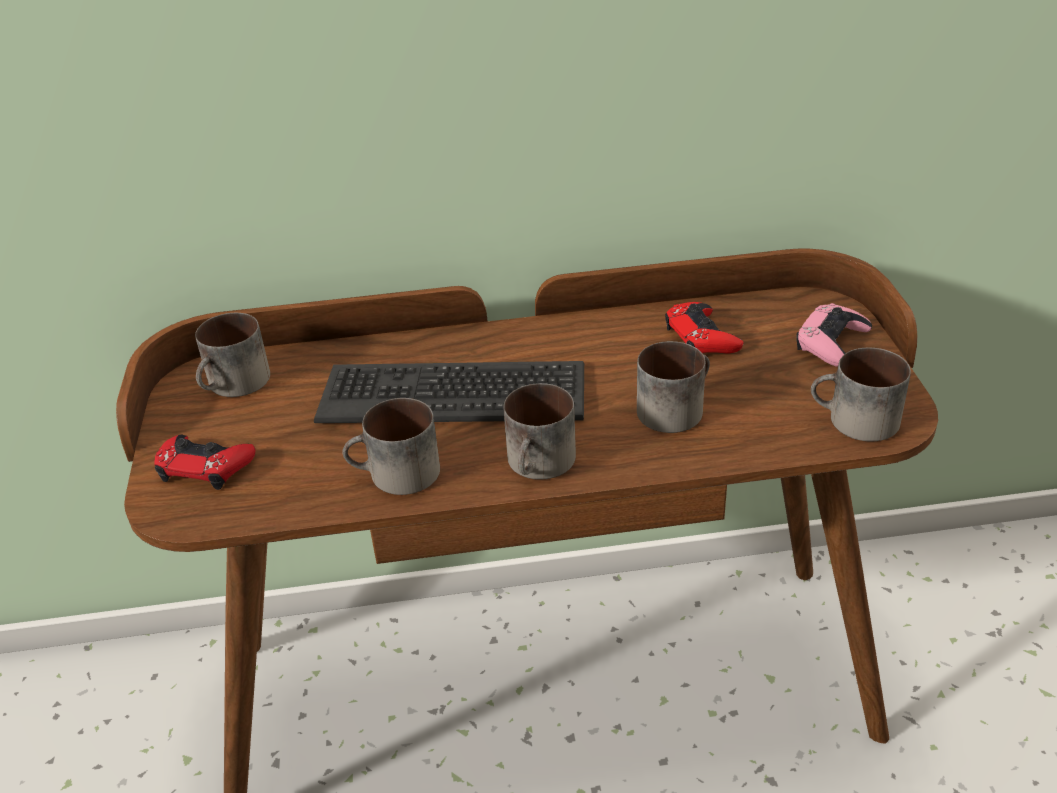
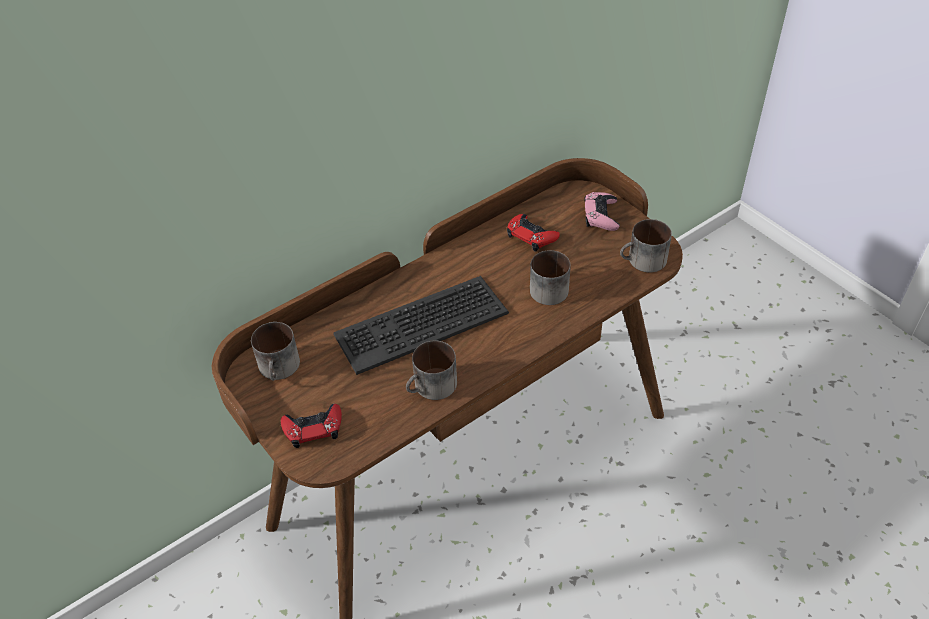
camera: 30 degrees left, 10 degrees up
(541, 464) = (505, 349): mug -> none

